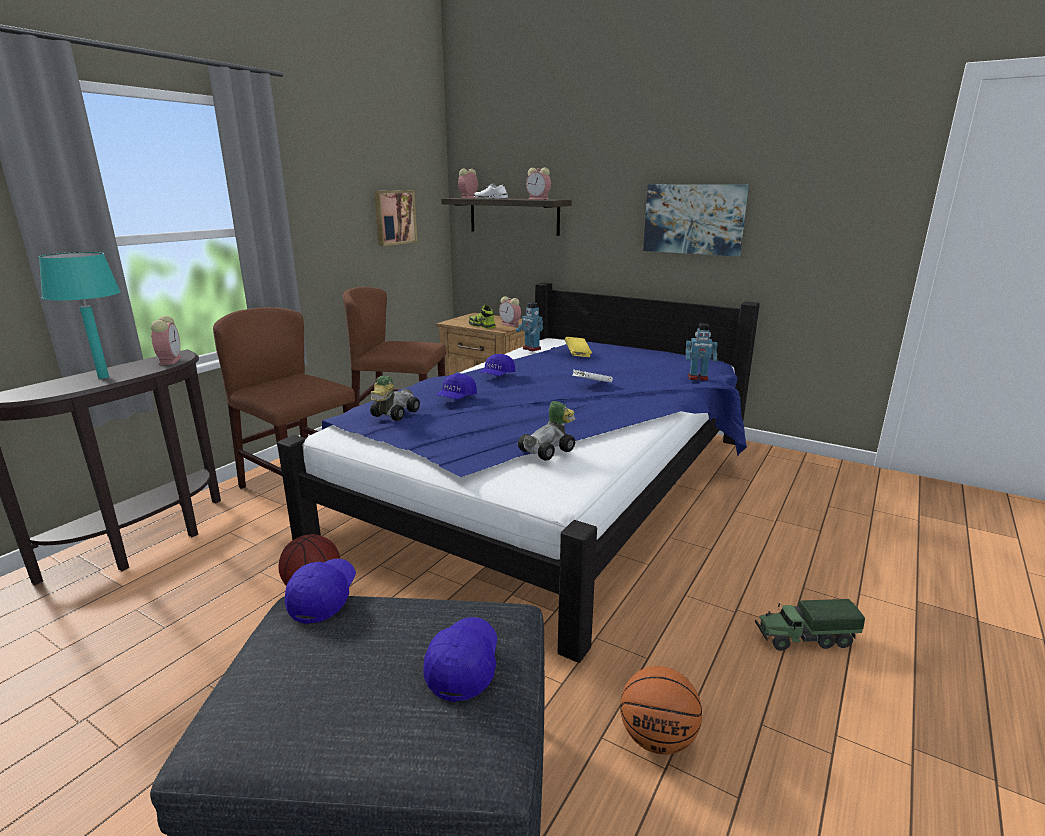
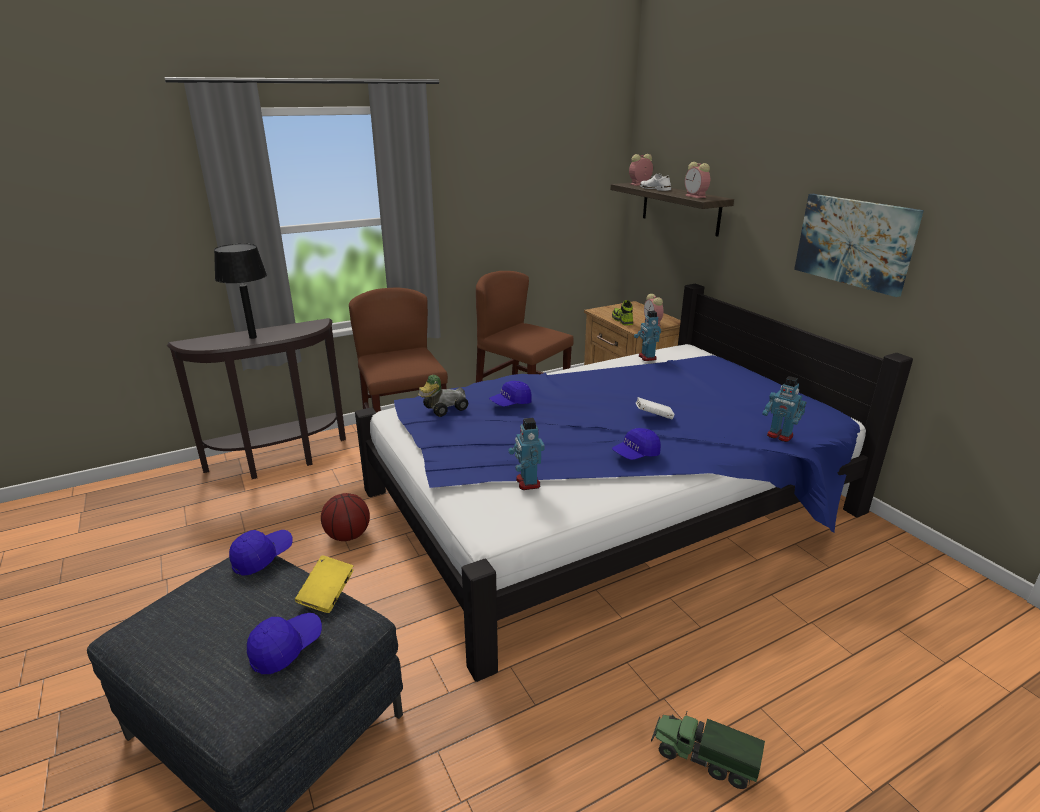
camera: 30 degrees right, 5 degrees up
(103, 377) = (253, 337): turquoise table lamp -> black table lamp
(170, 360) = (305, 328): alarm clock -> none
(394, 217) = (556, 202): picture -> none
(497, 375) = (574, 385): blue cap -> blue cap (636, 454)
(549, 450) = (527, 483): toy car -> toy robot
(577, 354) = (684, 374): yellow book -> yellow book (327, 594)
(657, 739) = (477, 775): basketball -> none

